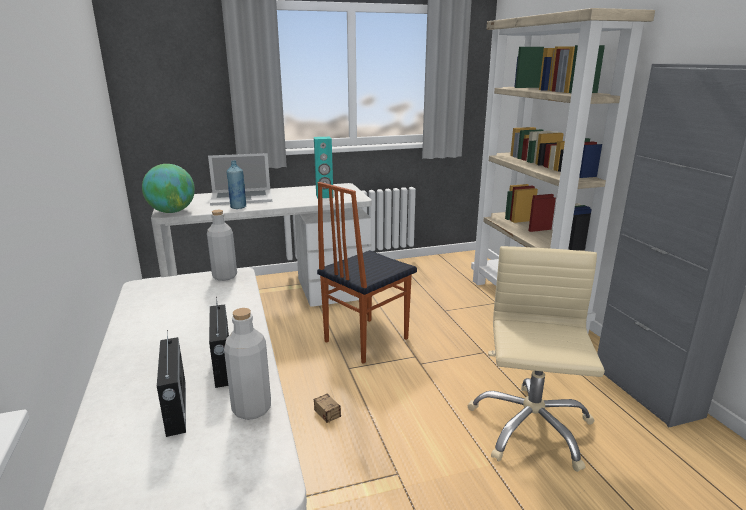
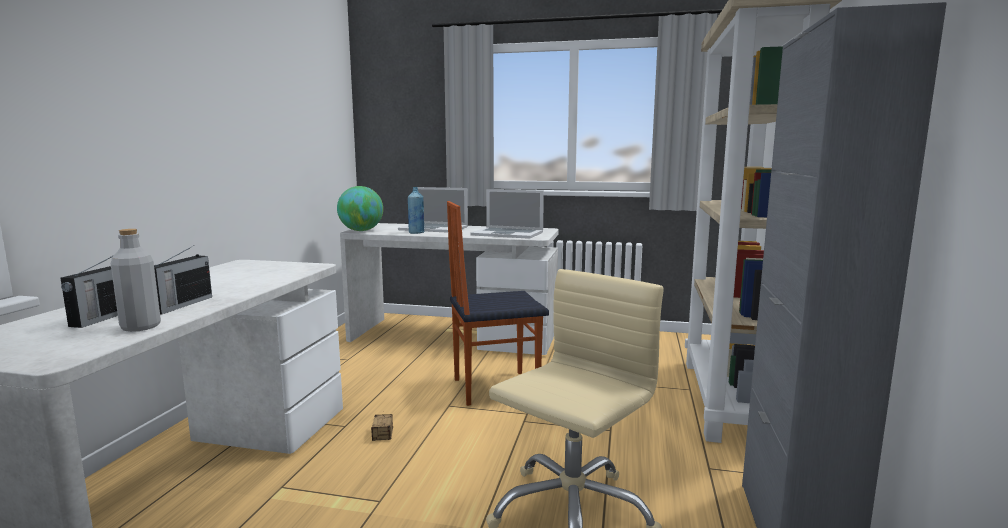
camera: 30 degrees right, 10 degrees down
(224, 276) = (304, 265): grey bottle -> none
(324, 196) = (507, 233): turquoise speaker -> laptop

